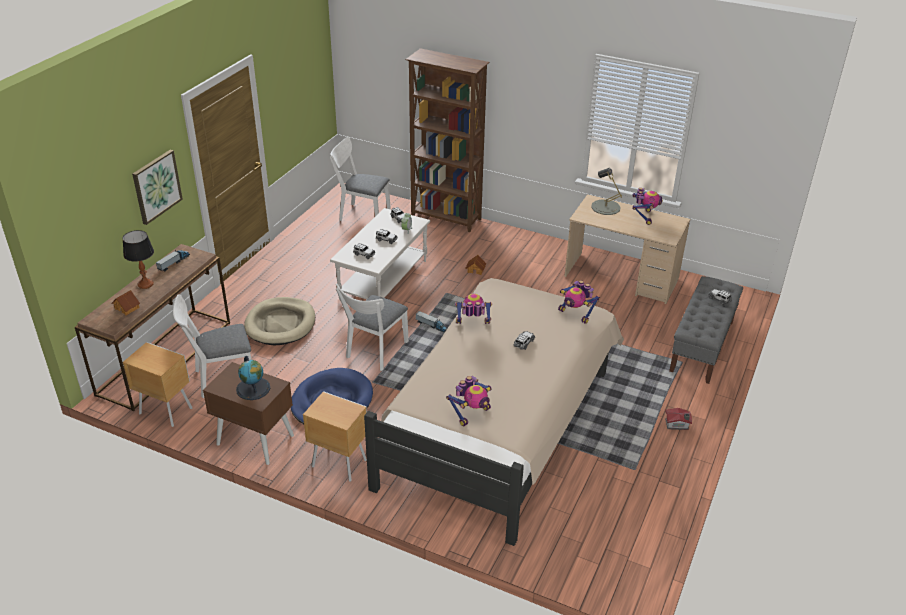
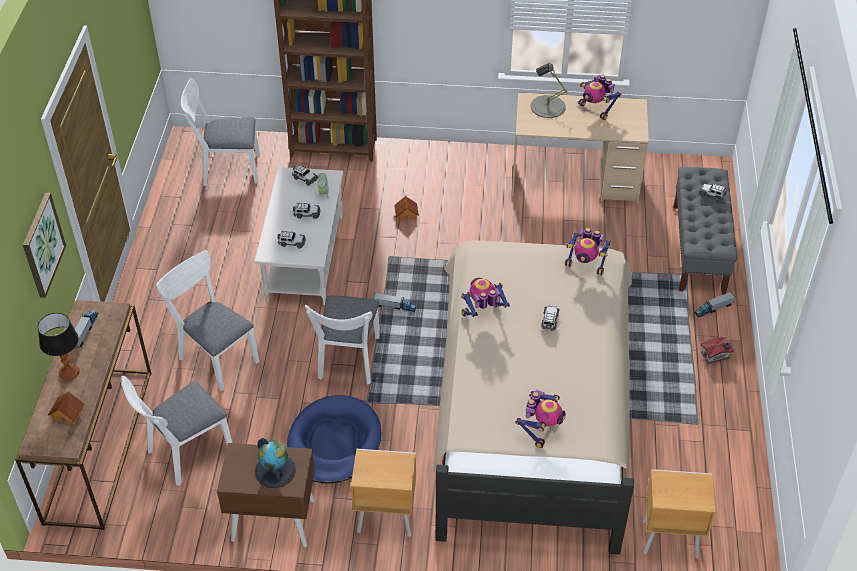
camera: 20 degrees left, 10 degrees up
(165, 410) = (143, 516): brown nightstand -> brown nightstand (668, 538)
(280, 324) = (215, 356): beige dog bed -> white chair
(644, 217) = (596, 109): toy robot -> toy robot turned 150 degrees clockwise
(693, 391) = (713, 308): none -> toy truck

